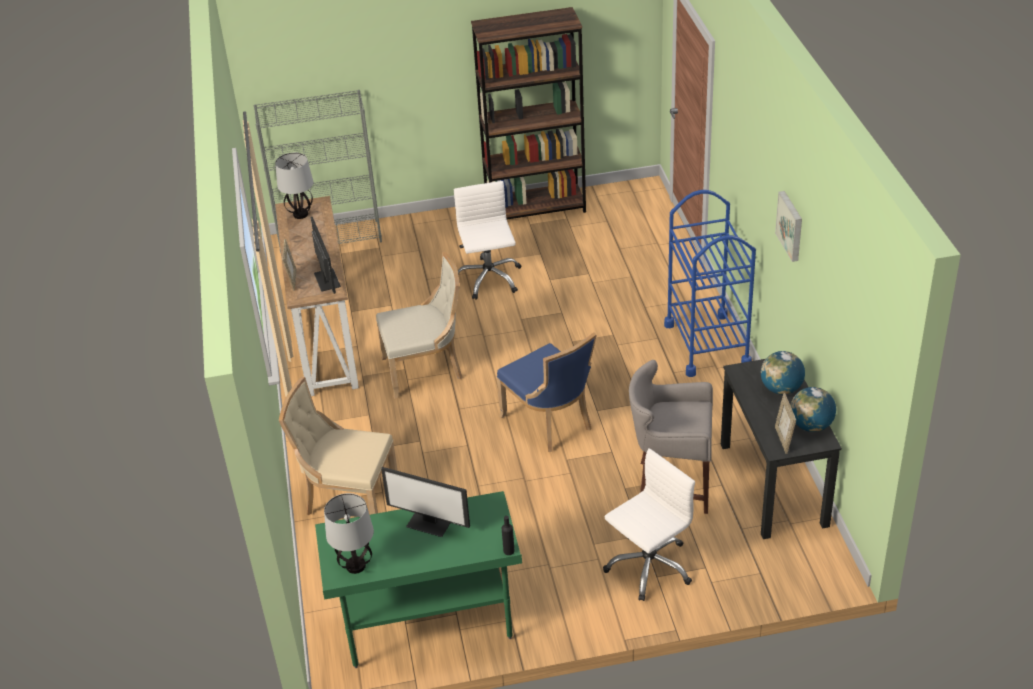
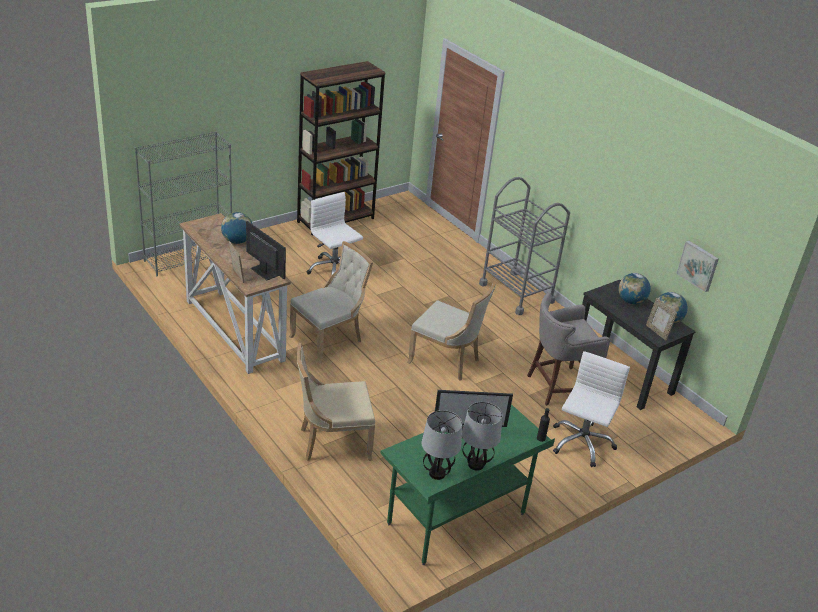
camera: 30 degrees left, 5 degrees down
(301, 214) = (207, 228): table lamp -> table lamp (476, 464)
(322, 235) = (237, 241): none -> globe
(550, 423) = (447, 361): blue chair -> beige chair
(707, 344) = (516, 293): blue cart -> grey cart
(791, 225) = (620, 185): picture -> picture (698, 265)

